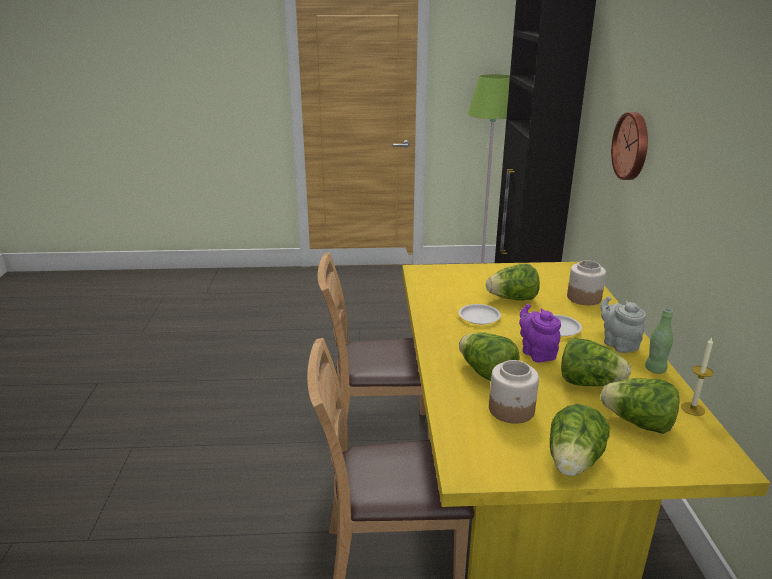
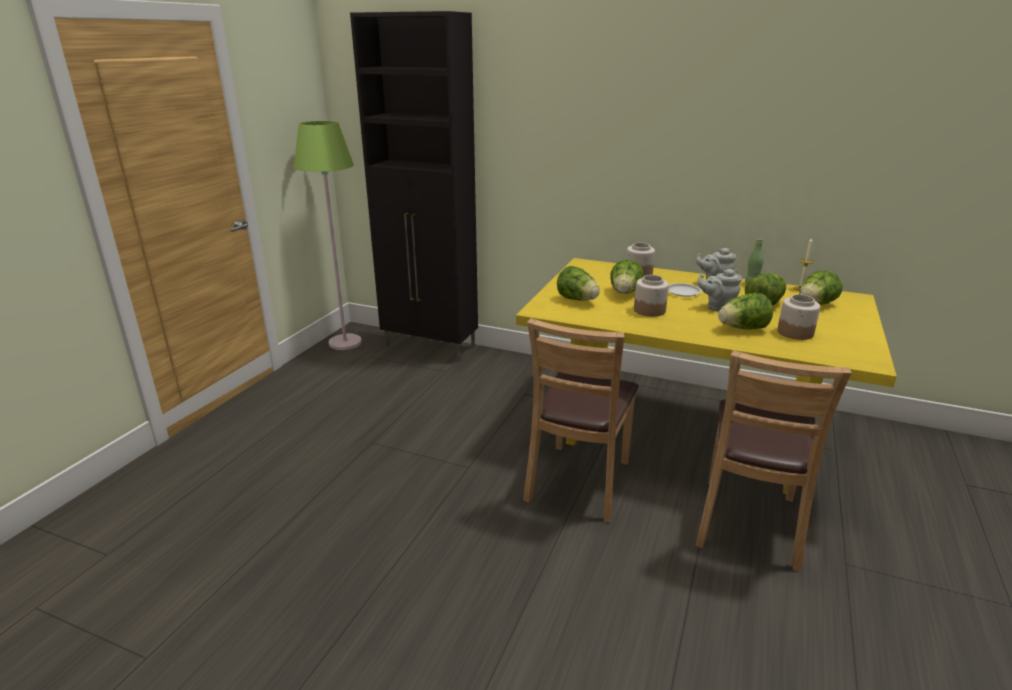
camera: 65 degrees left, 0 degrees up
(479, 317) = (649, 310): white plate -> jar
(536, 353) = (717, 307): purple teapot -> grey teapot
(573, 463) = (859, 331): lettuce -> lettuce (577, 300)
(632, 146) = (588, 151): wall clock -> none

